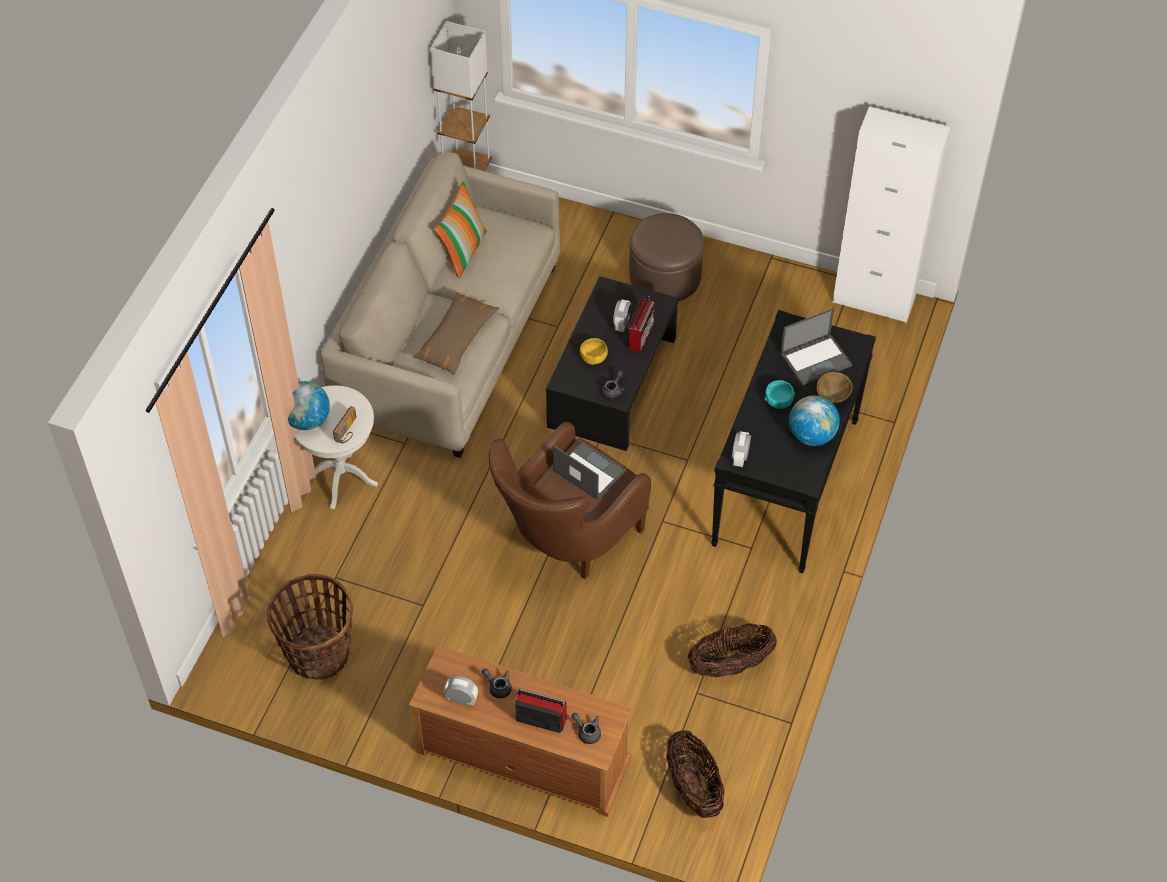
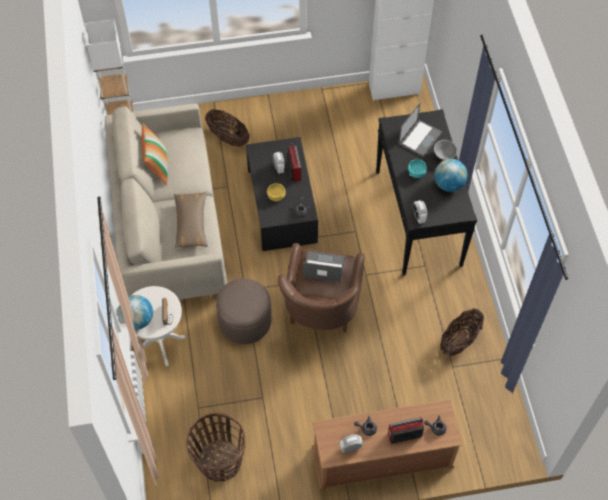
camera: 30 degrees left, 5 degrees up
(665, 276) = (269, 127): brown ottoman -> brown ottoman (245, 321)
(693, 788) = (488, 424): basket -> basket (228, 138)
(833, 396) = (444, 155): brown bowl -> grey bowl

